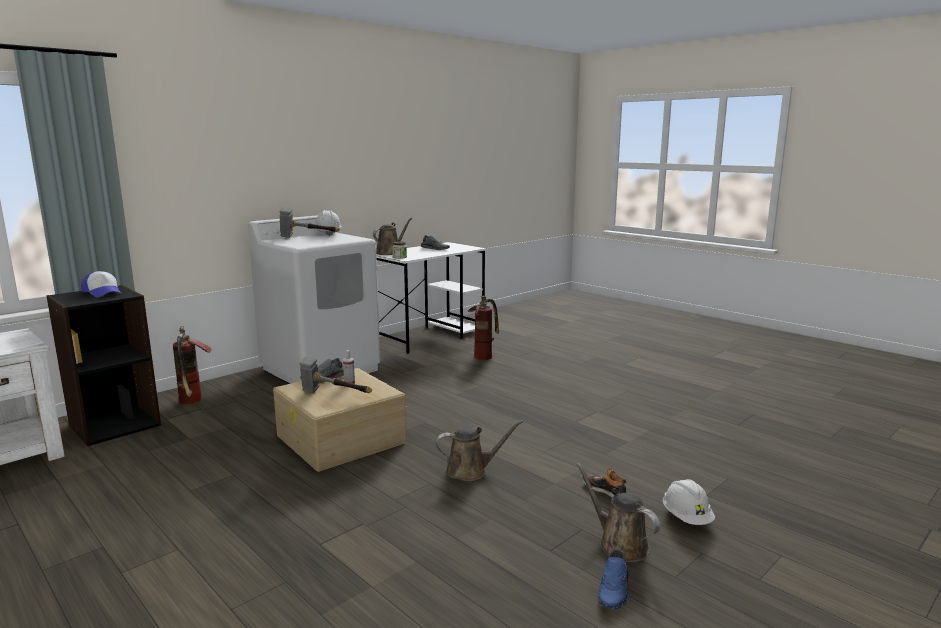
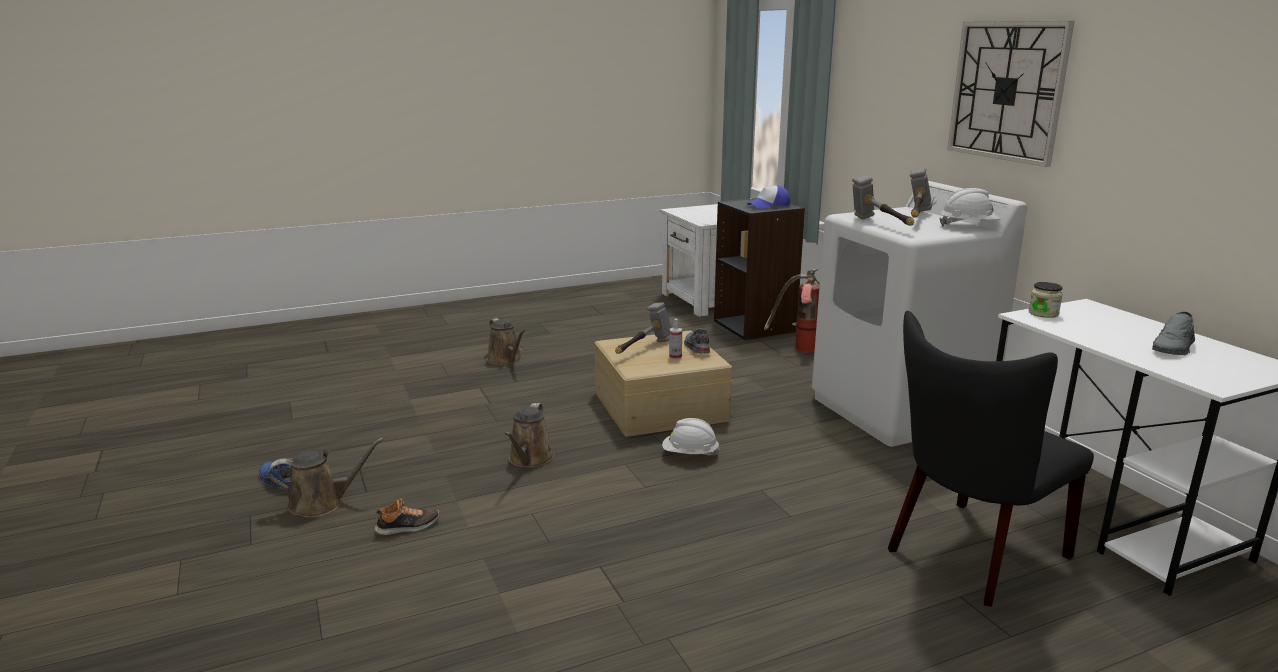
camera: 110 degrees right, 5 degrees up
(287, 153) = (1007, 91): none -> wall clock
(330, 242) = (880, 225): none -> hammer
(390, 253) = (1098, 312): brown watering can -> brown watering can (506, 360)
(484, 355) = (970, 556): fire extinguisher -> black chair
(686, 518) = (302, 560): white hard hat -> white hard hat (690, 454)

